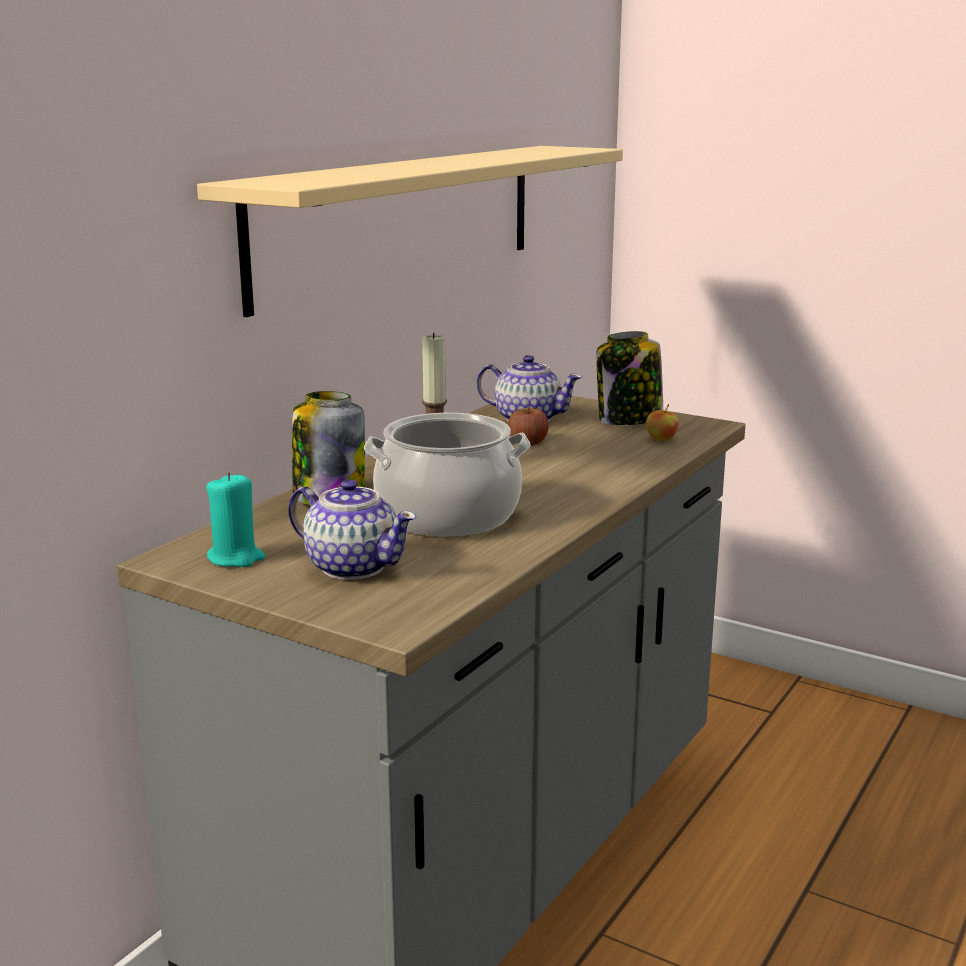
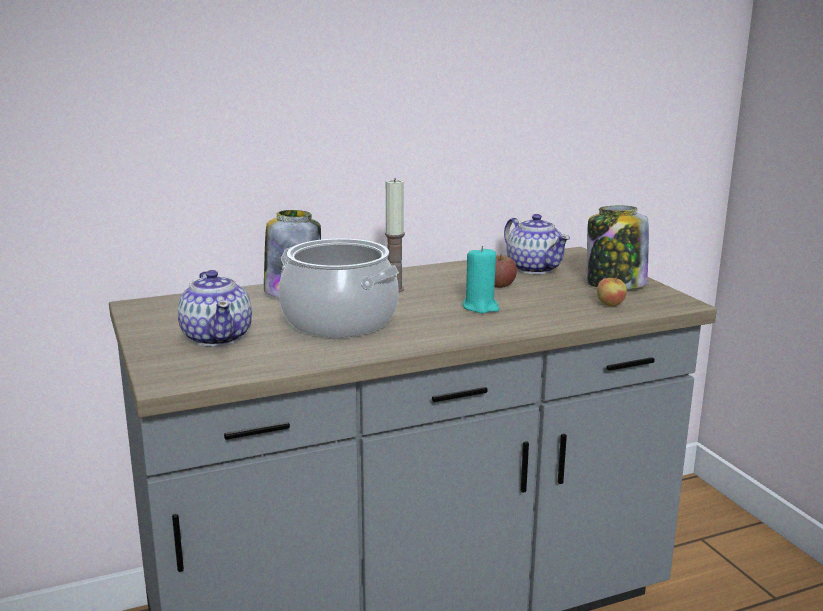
camera: 35 degrees right, 0 degrees up
(236, 558) = (169, 314): turquoise candle -> turquoise candle (480, 307)
(402, 220) = (434, 89): beige shelf -> none

